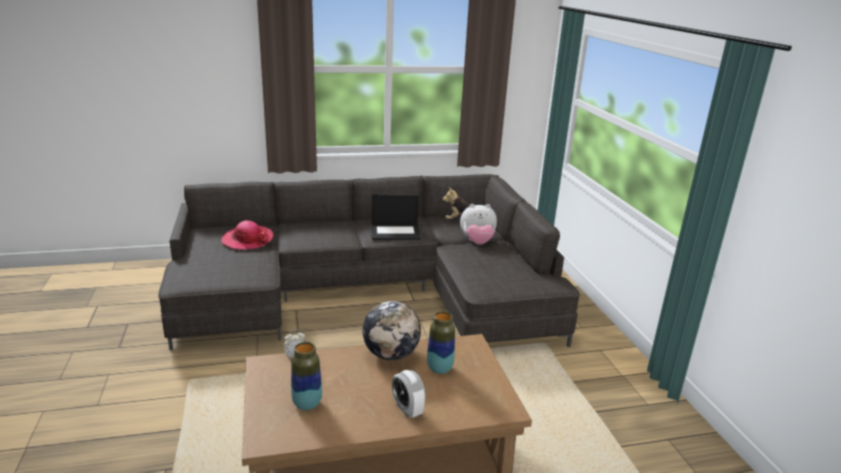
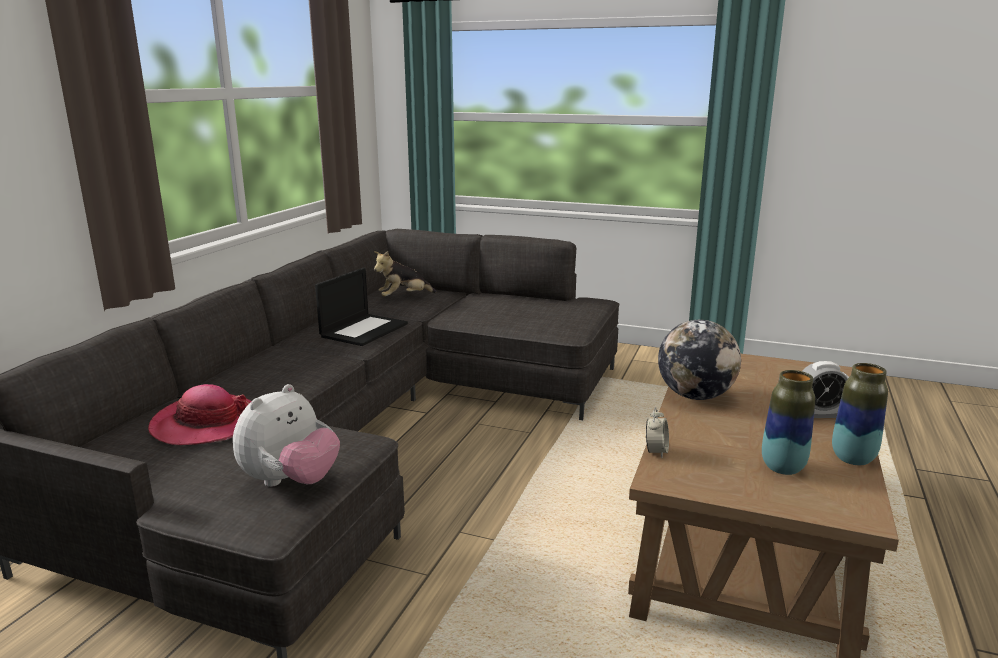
camera: 55 degrees left, 5 degrees down
(439, 369) = (743, 380): vase -> vase (852, 459)
(477, 242) = (454, 305): plush toy -> plush toy (290, 481)

